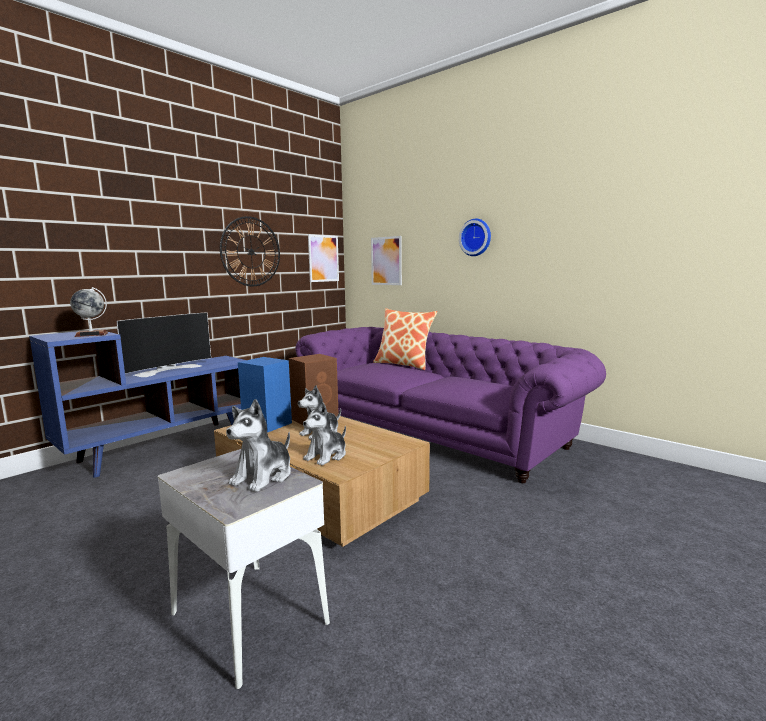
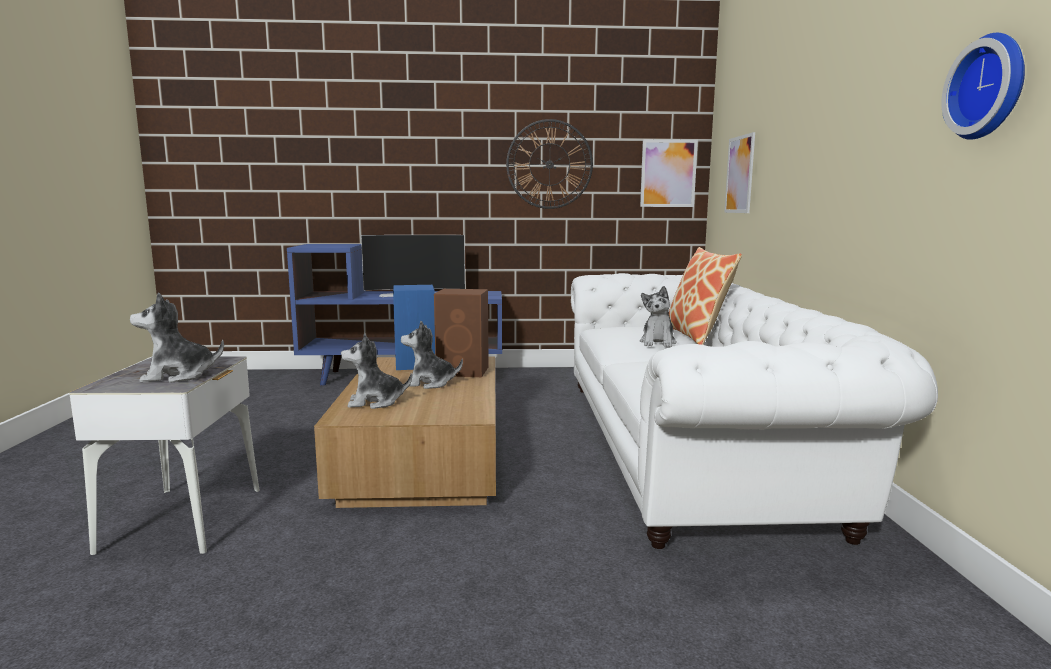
camera: 45 degrees right, 0 degrees up
(91, 334) = (334, 246): globe -> none
(403, 372) = (658, 342): none -> plush toy
(436, 430) = (692, 445): purple sofa -> white sofa
(476, 237) = (825, 124): wall clock -> wall clock (990, 87)

